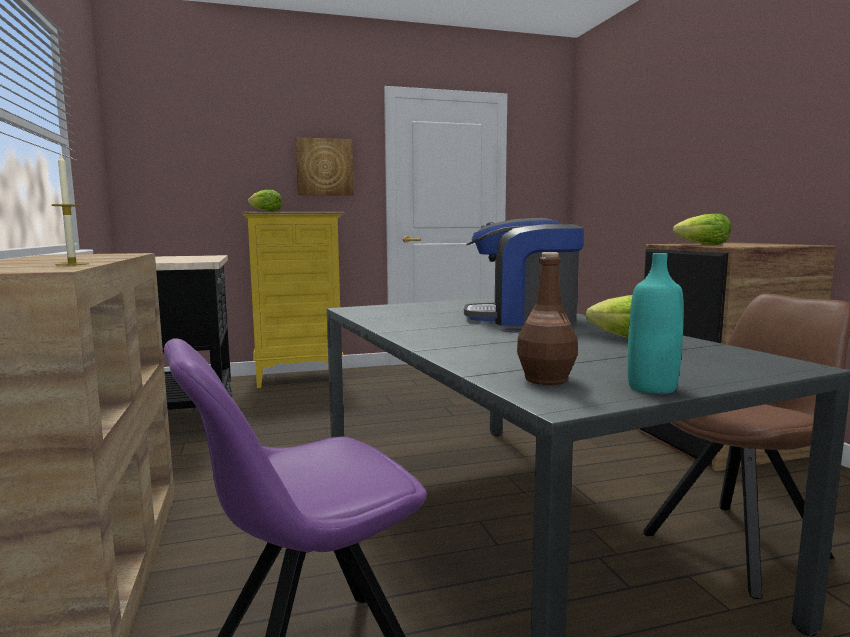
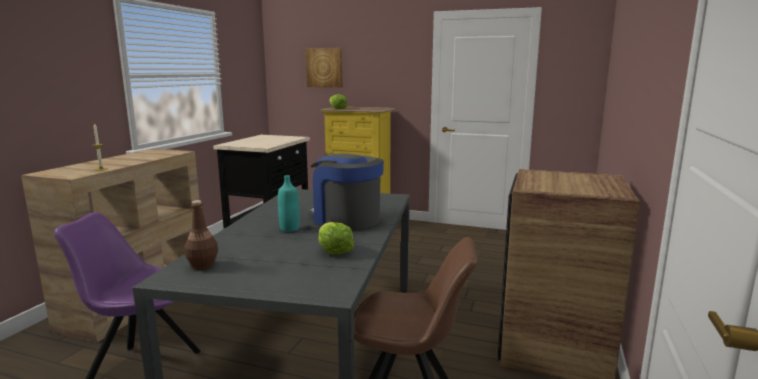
camera: 35 degrees right, 5 degrees up
(324, 167) = (388, 75): picture -> picture (324, 67)
(651, 388) = (219, 284): turquoise bottle -> turquoise bottle (289, 228)
(703, 245) = (528, 180): lettuce -> none

